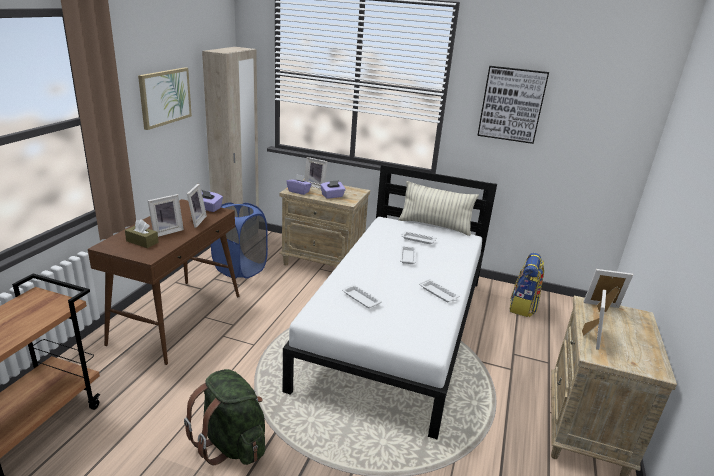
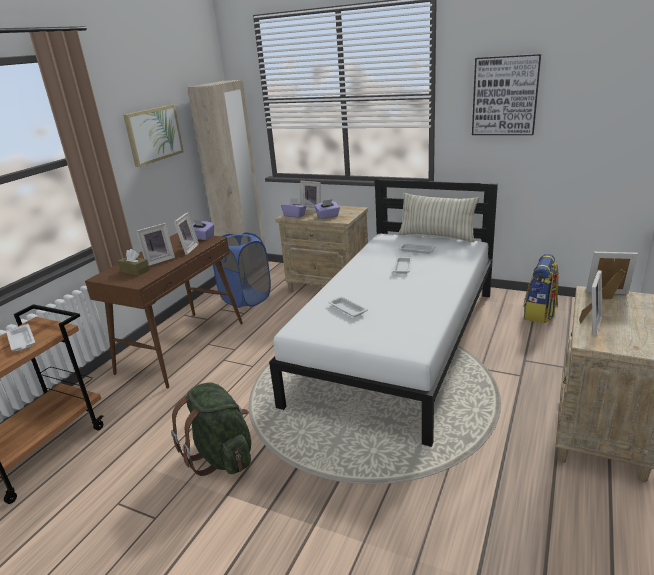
camera: 10 degrees right, 0 degrees up
(439, 293) = (431, 299): white tray -> white tray (22, 341)

